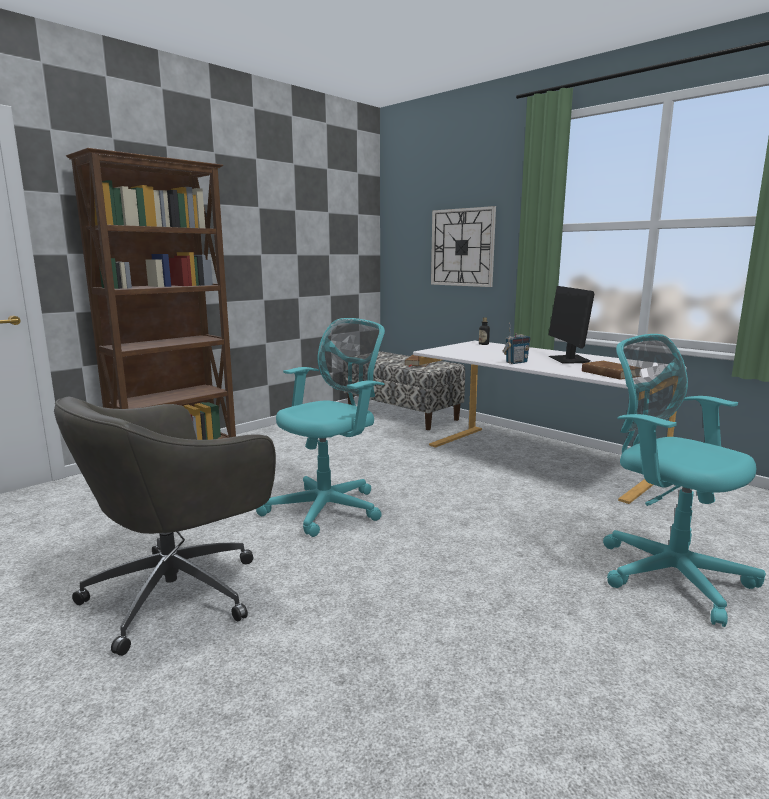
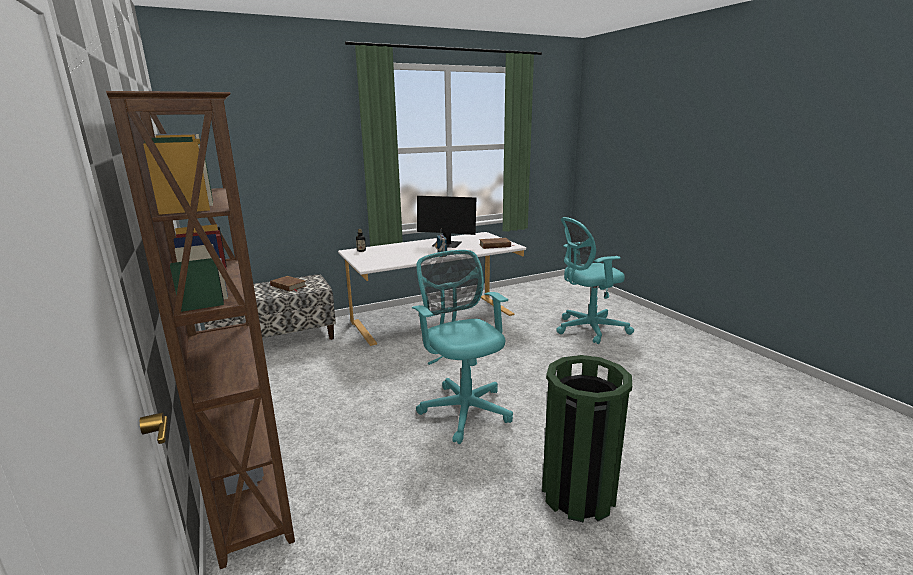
camera: 70 degrees left, 5 degrees up
(179, 592) = (578, 494): grey office chair -> green trash can
(462, 247) = (295, 170): wall clock -> none

